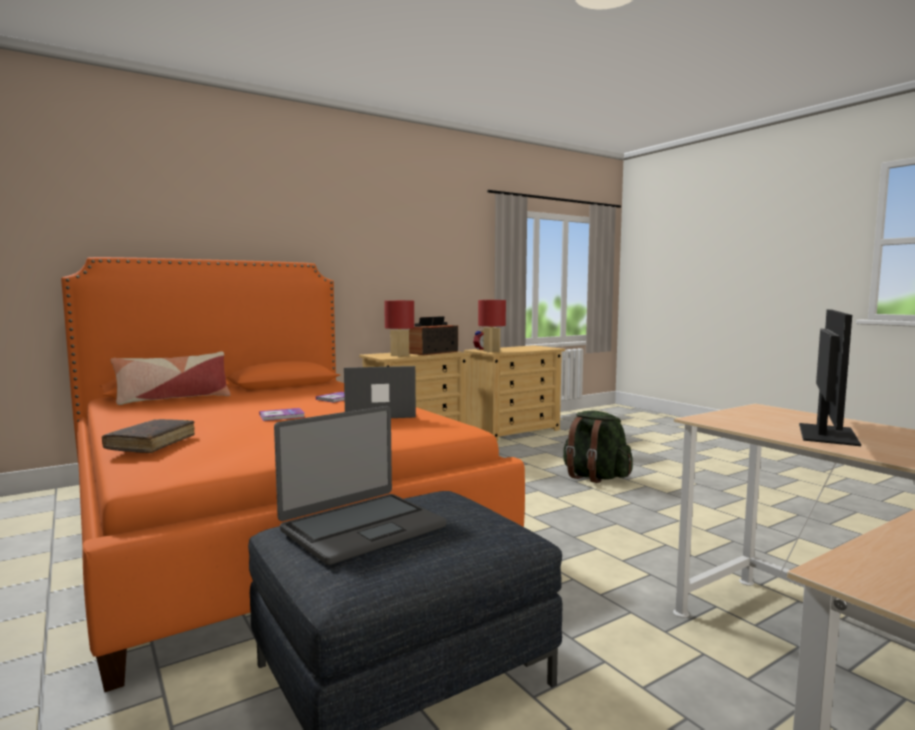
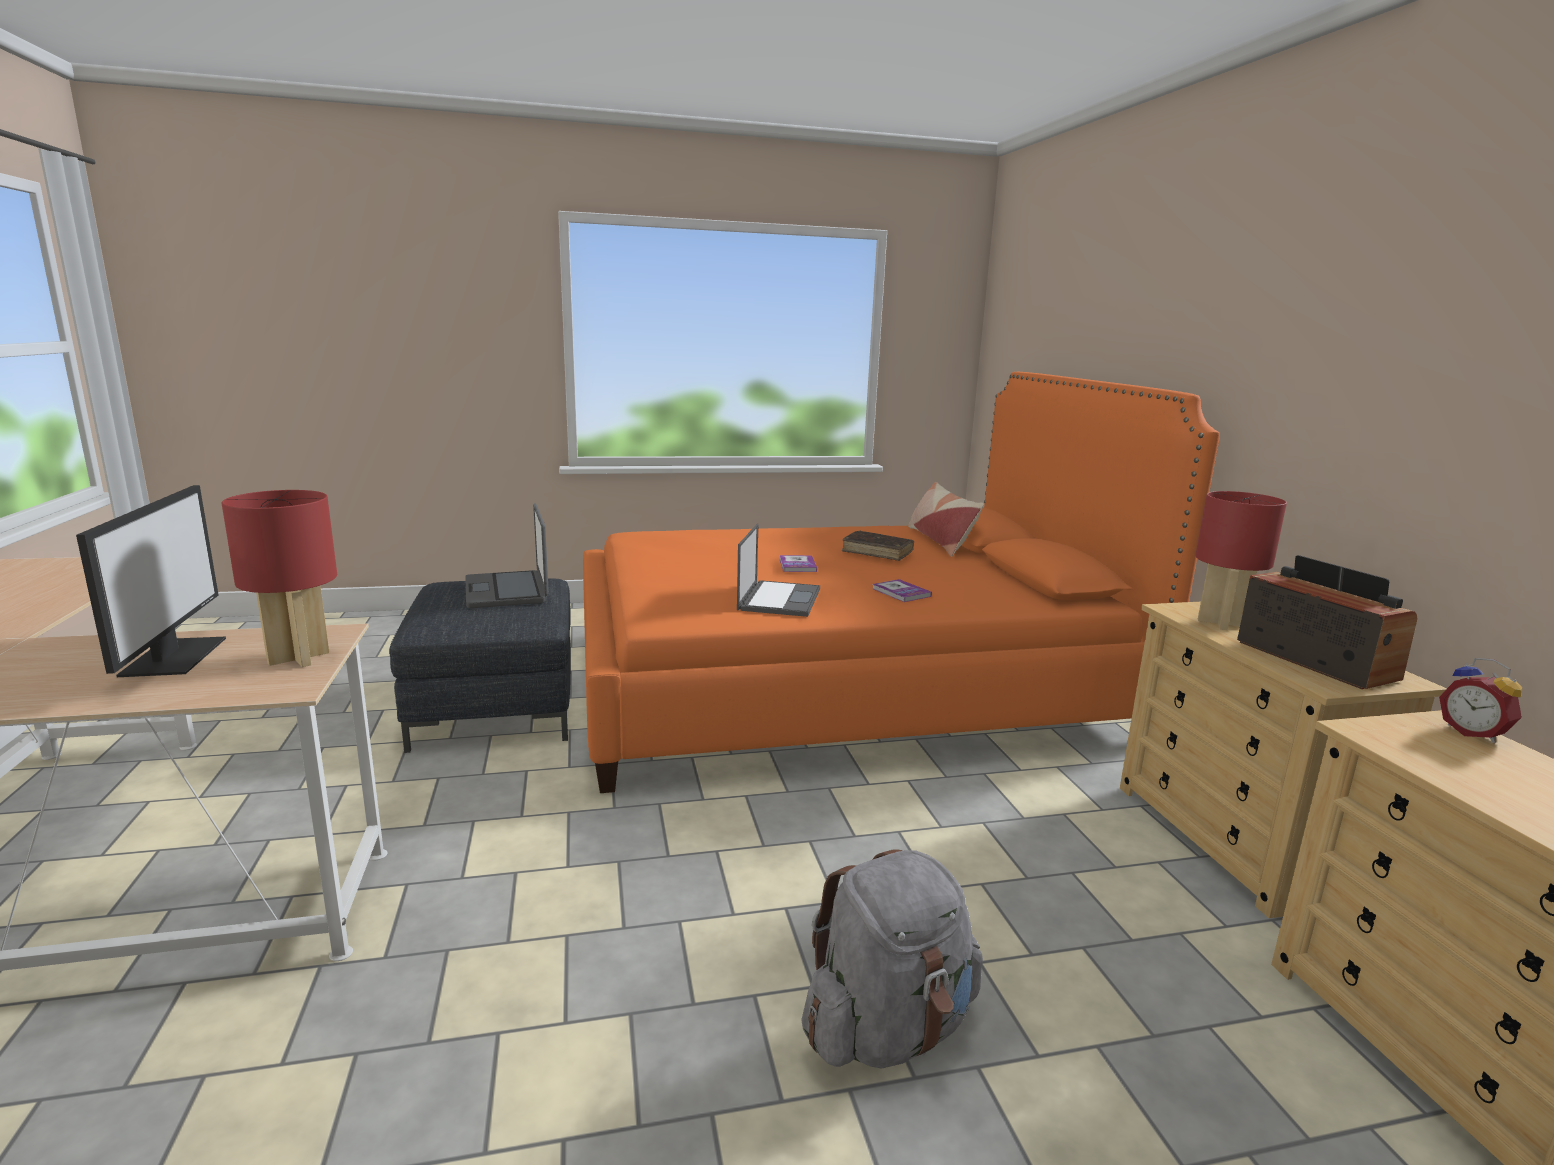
camera: 110 degrees right, 10 degrees up
(151, 444) = (713, 532): brown book -> brown book (877, 552)
(491, 351) = (1397, 733): red table lamp -> red table lamp (300, 657)
(594, 477) = (888, 1028): green backpack -> grey backpack
(825, 434) = (172, 656): monitor -> monitor turned 150 degrees counterclockwise

